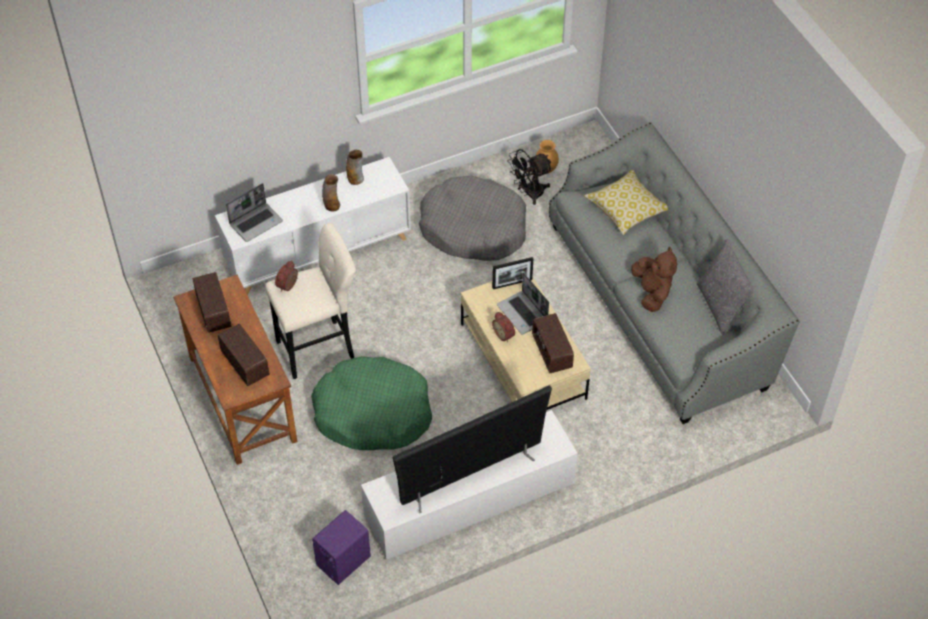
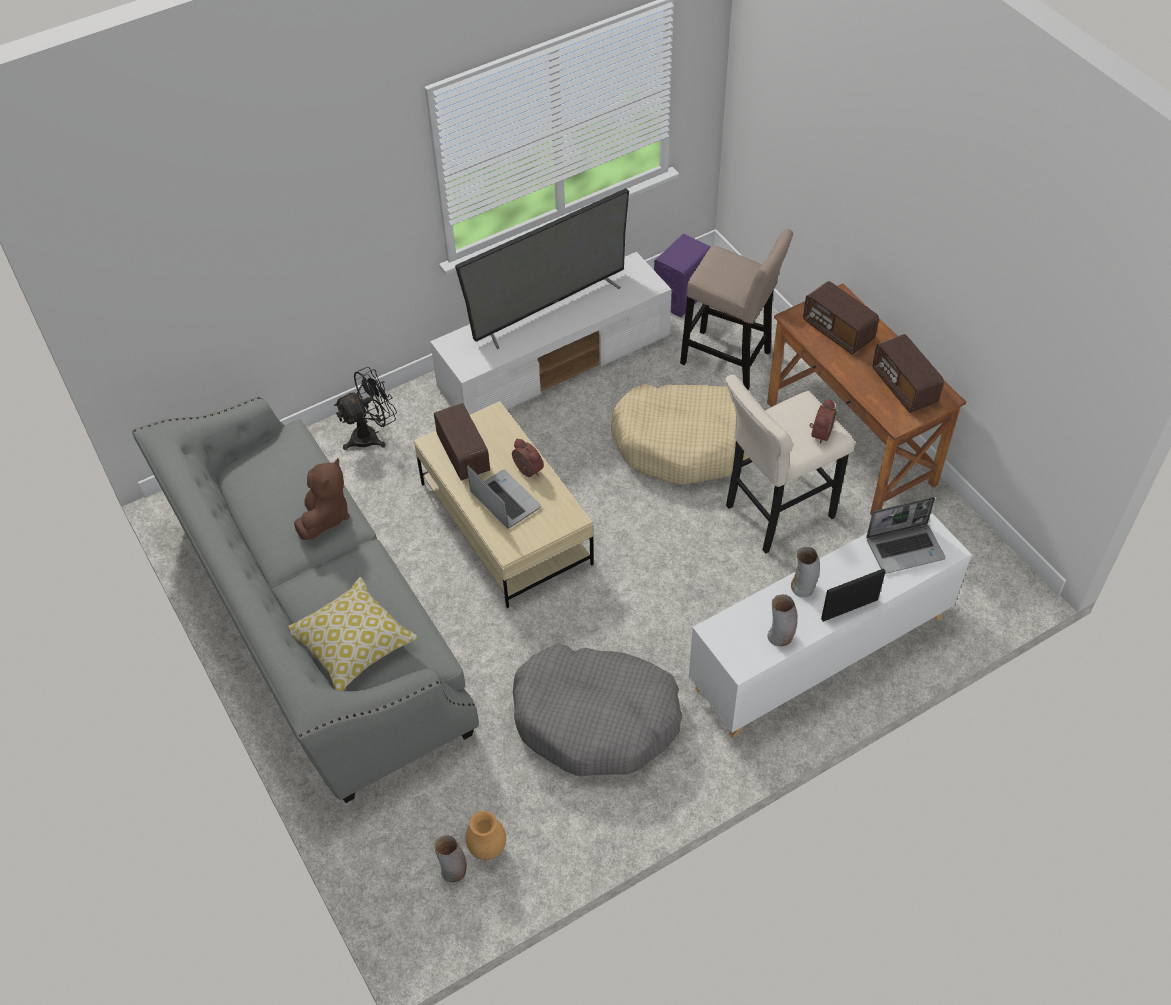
camera: 175 degrees right, 0 degrees up
(256, 222) = (905, 548): laptop -> laptop turned 150 degrees counterclockwise
(316, 486) = (730, 360): none -> beige stool
(373, 413) = (685, 442): green dog bed -> beige dog bed
(512, 283) = (522, 541): picture frame -> picture frame (849, 609)
(529, 193) = (513, 795): black fan -> black fan (371, 435)
(566, 161) = (454, 871): none -> vase
(652, 293) = (325, 515): brown plush toy -> brown plush toy turned 150 degrees counterclockwise
(720, 306) = (232, 509): grey pillow -> none

